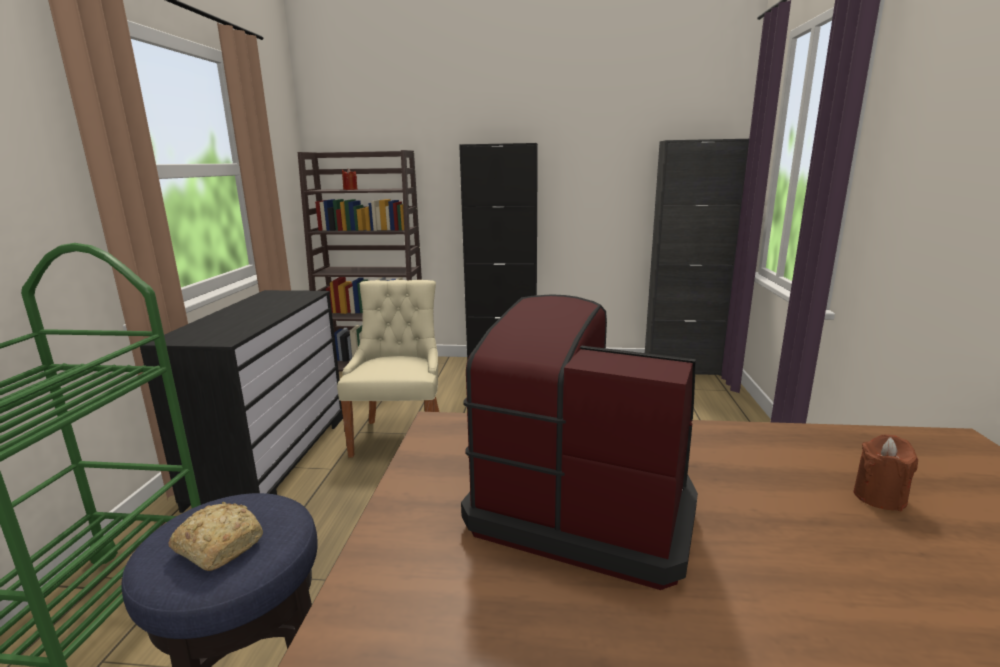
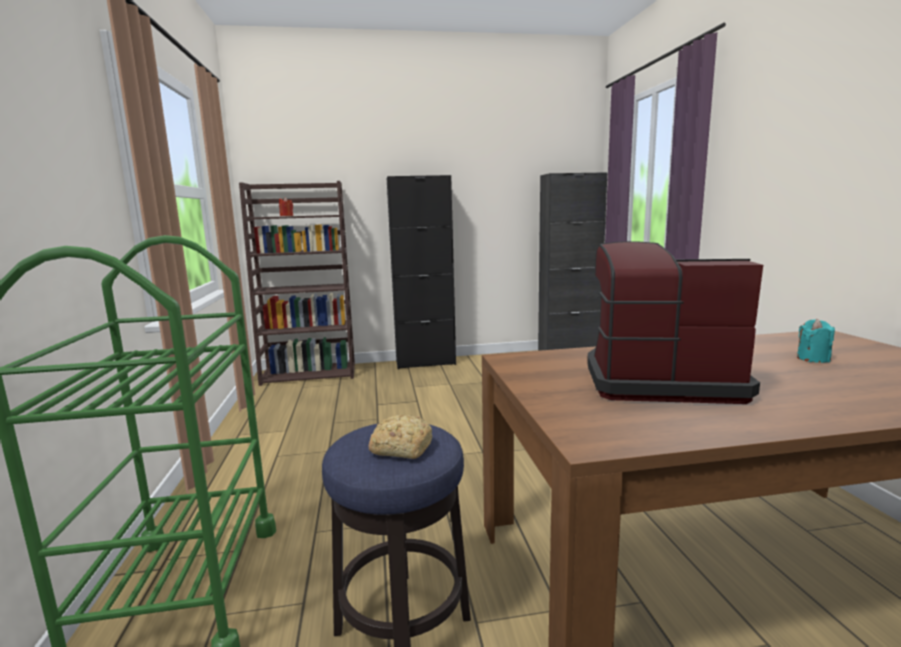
camera: 15 degrees left, 5 degrees down
(273, 457) = (265, 450): black dresser -> none
(400, 436) = (373, 421): beige chair -> none
(879, 497) = (813, 359): brown candle -> turquoise candle

